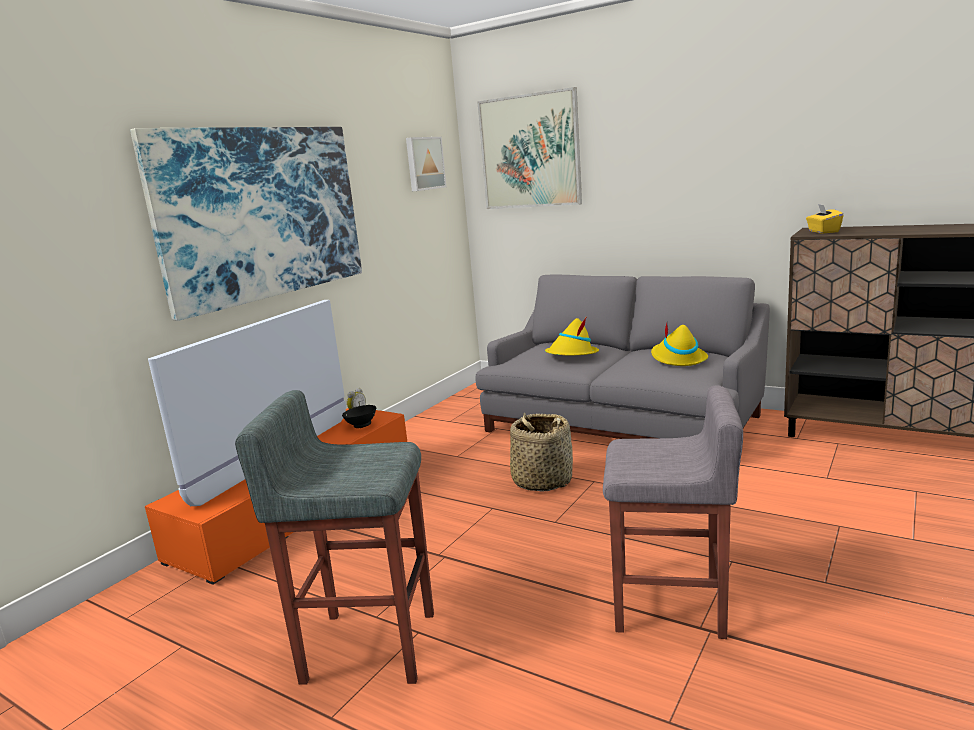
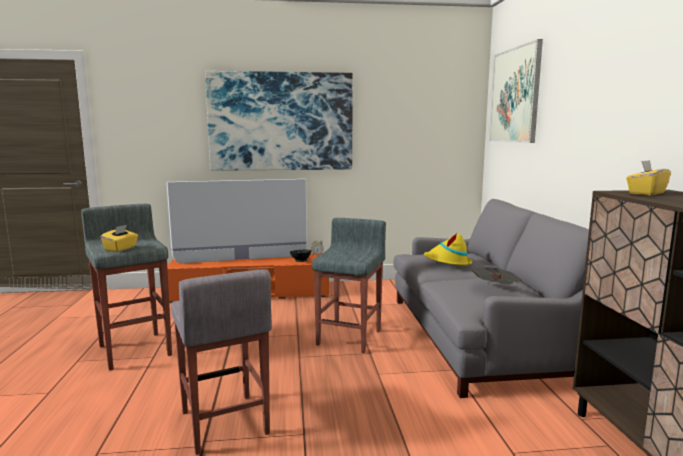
camera: 50 degrees right, 5 degrees down
(376, 470) = (121, 249): none -> yellow tissue box
(424, 163) = (438, 101): picture -> none
(542, 480) = (350, 337): basket -> grey stool
(677, 359) = (495, 289): yellow hat -> newspaper

